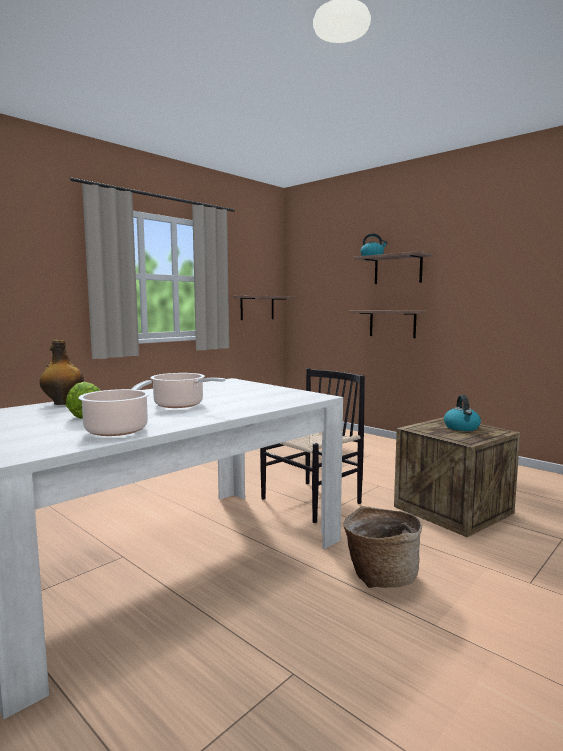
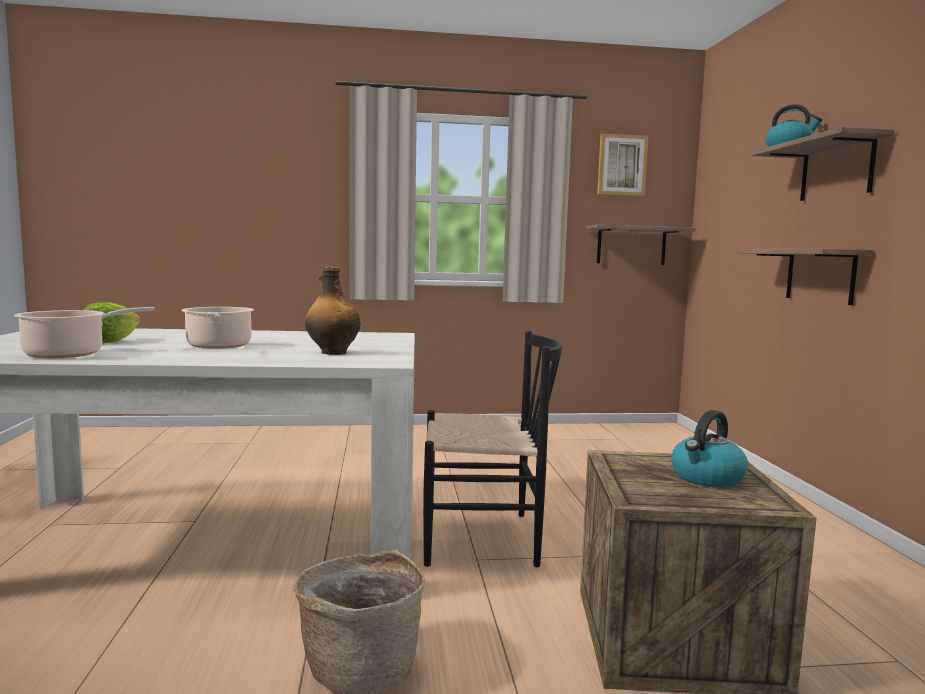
camera: 40 degrees right, 0 degrees up
(63, 403) = (158, 330): bottle -> bottle (332, 352)
(249, 256) = (621, 165): none -> picture

